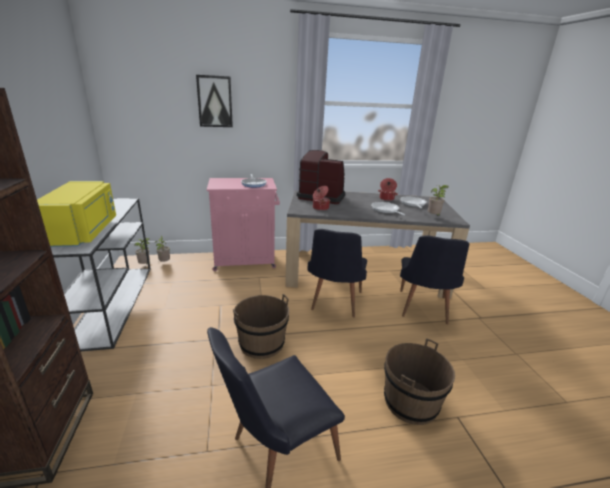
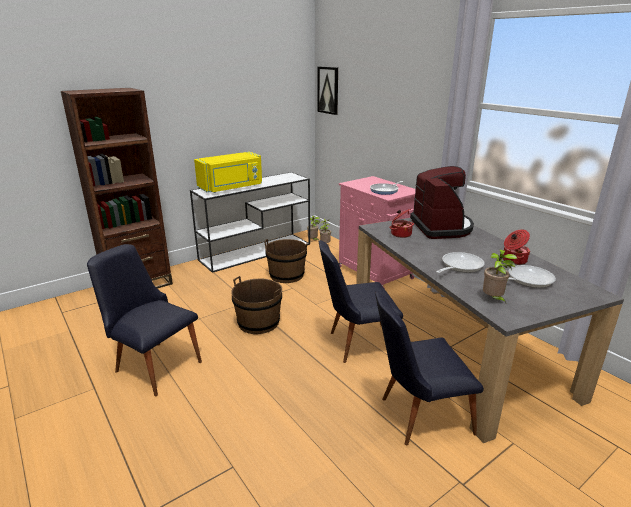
camera: 65 degrees right, 0 degrees up
(215, 101) = (386, 98): picture -> picture (328, 90)
(410, 402) = (236, 427): brown bucket -> brown bucket (287, 275)

